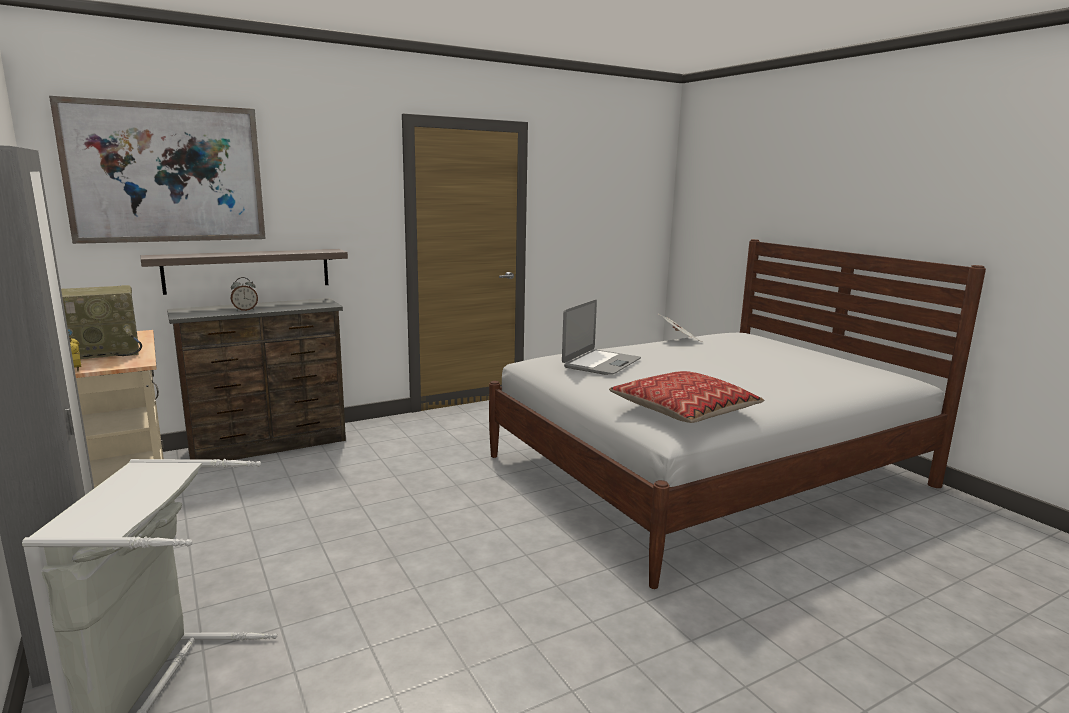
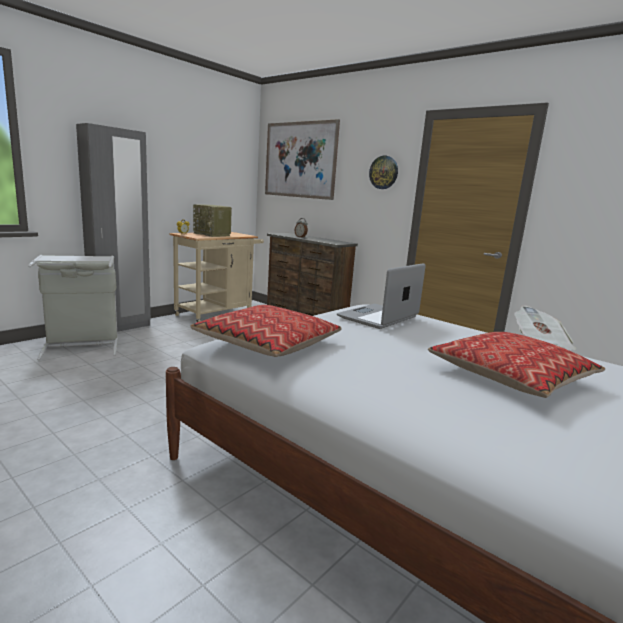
camera: 70 degrees right, 0 degrees up
(248, 270) = (323, 218): shelf -> none
(353, 192) = (383, 172): none -> wall clock
(601, 363) = (378, 317): laptop -> laptop turned 120 degrees clockwise
(746, 359) = (511, 376): none -> pillow

